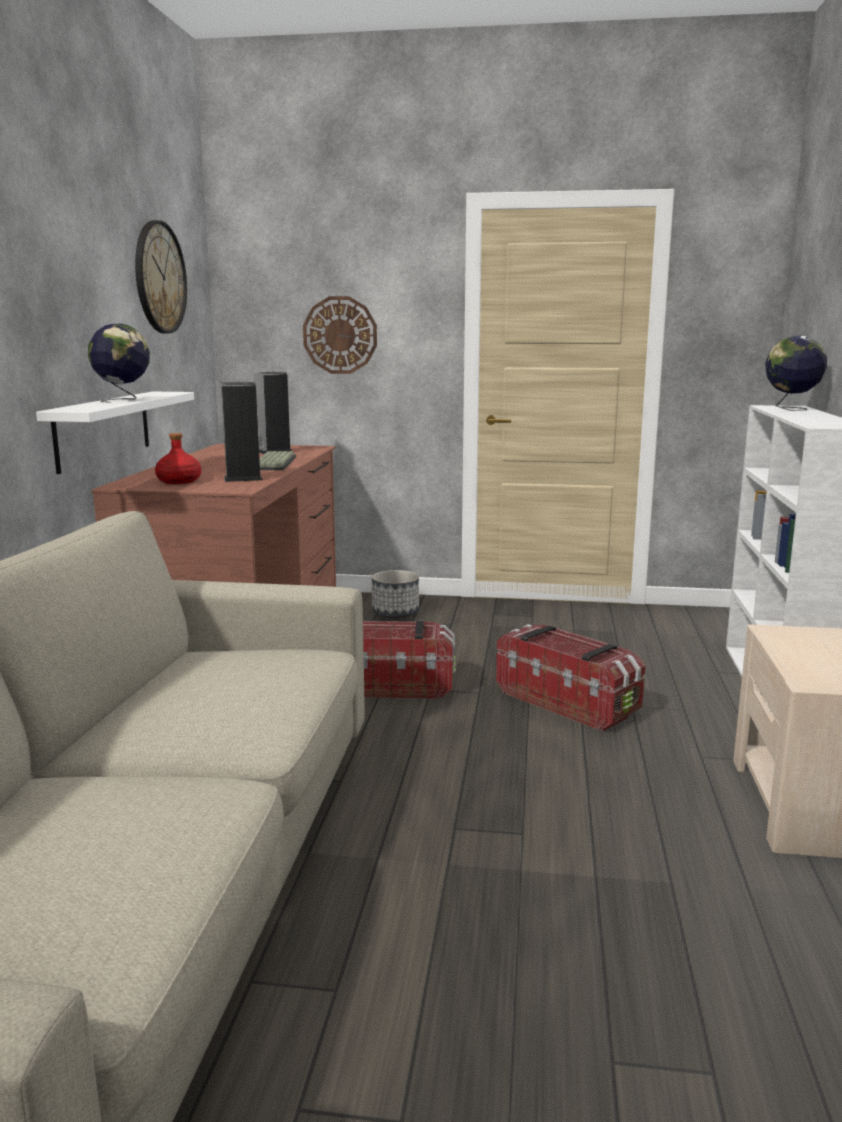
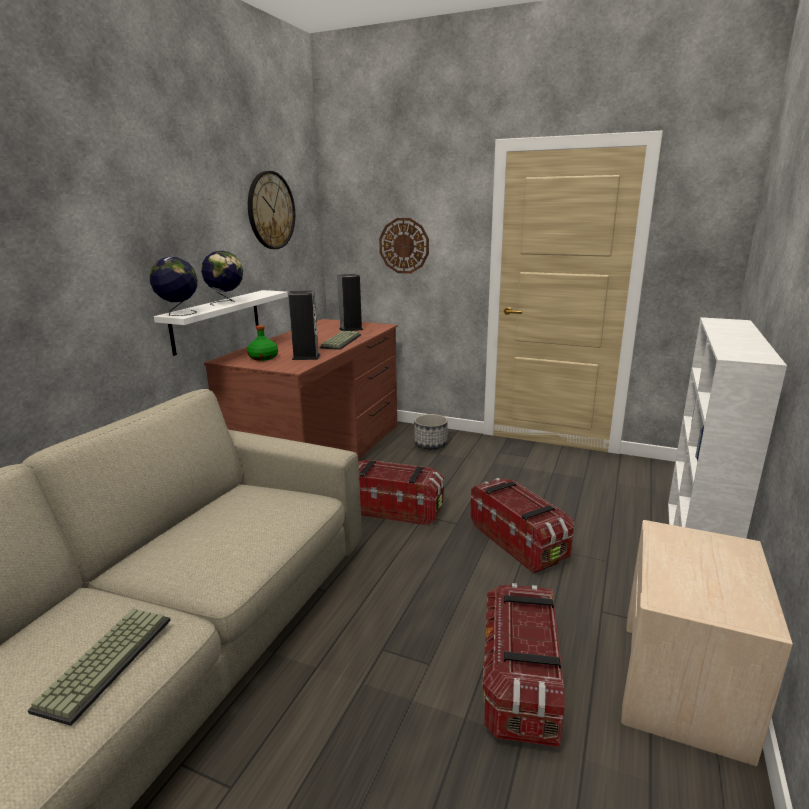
camera: 15 degrees right, 5 degrees up
(163, 823) = (105, 661): none -> keyboard
(179, 481) = (263, 358): red bottle -> green bottle
(642, 835) = (519, 683): none -> storage box
(790, 409) = (730, 326): globe -> globe (179, 314)

